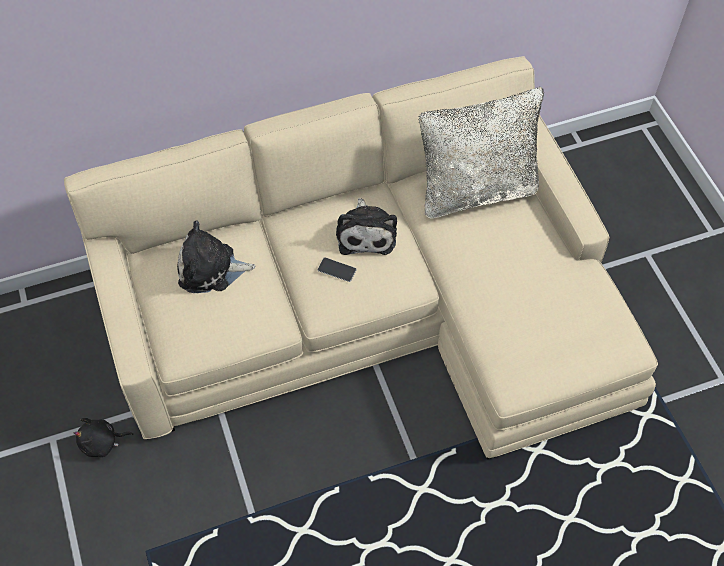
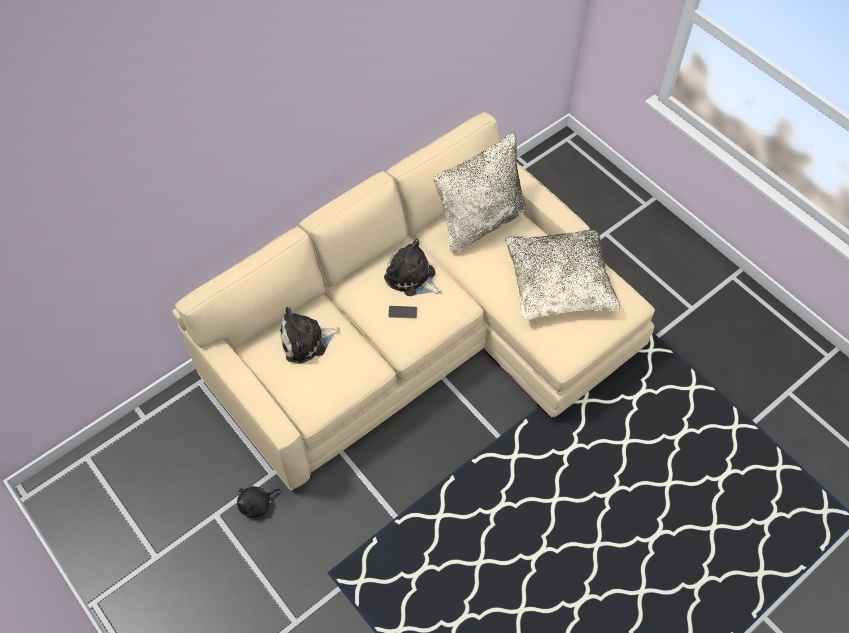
camera: 20 degrees left, 0 degrees up
(366, 233) = (412, 278): plush toy -> plush toy turned 150 degrees clockwise
(546, 291) = (559, 281): none -> beige pillow

